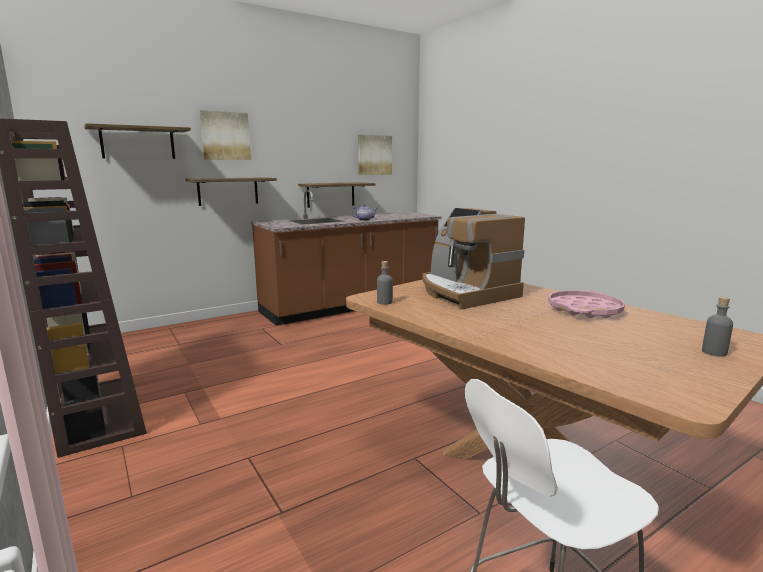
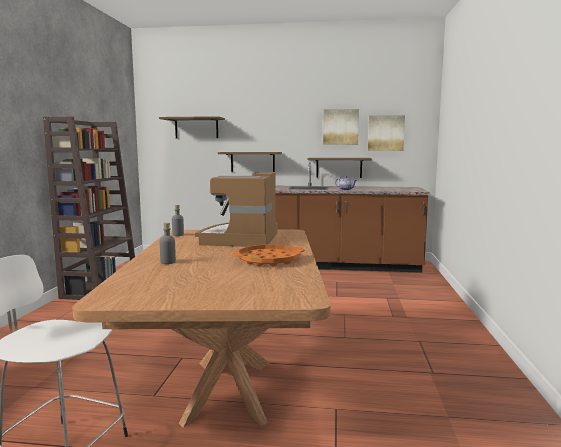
camera: 40 degrees right, 5 degrees down
(225, 136) = (253, 121): picture -> picture (340, 127)
(584, 310) = (269, 260): pink tray -> orange tray
(714, 352) = (232, 295): grey bottle -> grey bottle (168, 262)

